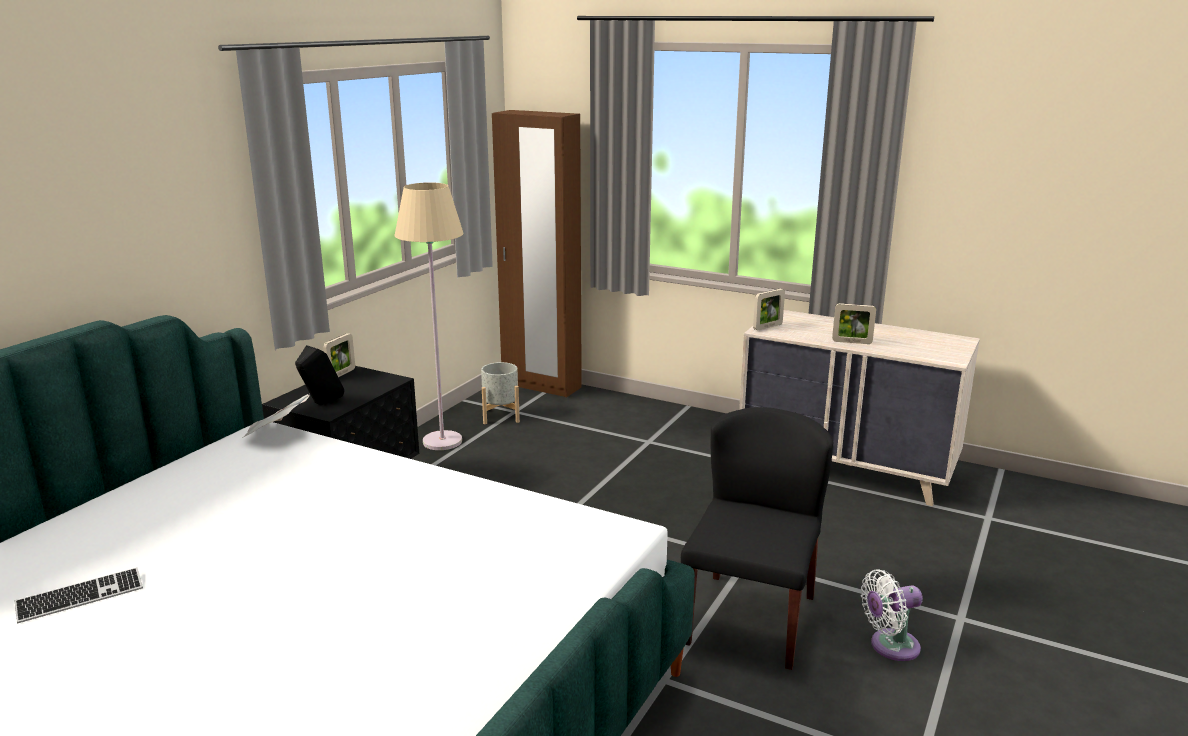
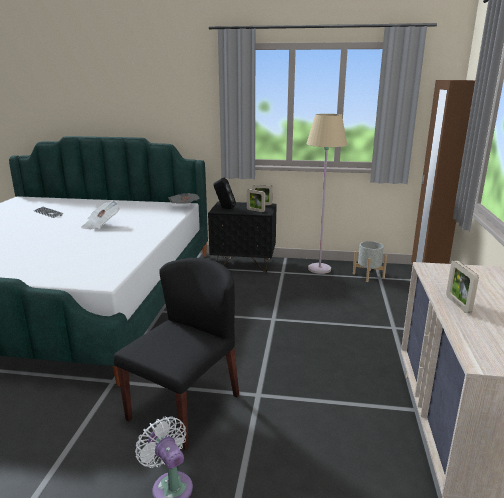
camera: 70 degrees right, 0 degrees up
(295, 525) = (101, 225): none -> newspaper
(750, 618) = (184, 406): black chair -> black chair turned 60 degrees counterclockwise
(767, 327) = (442, 268): picture frame -> picture frame (255, 210)

